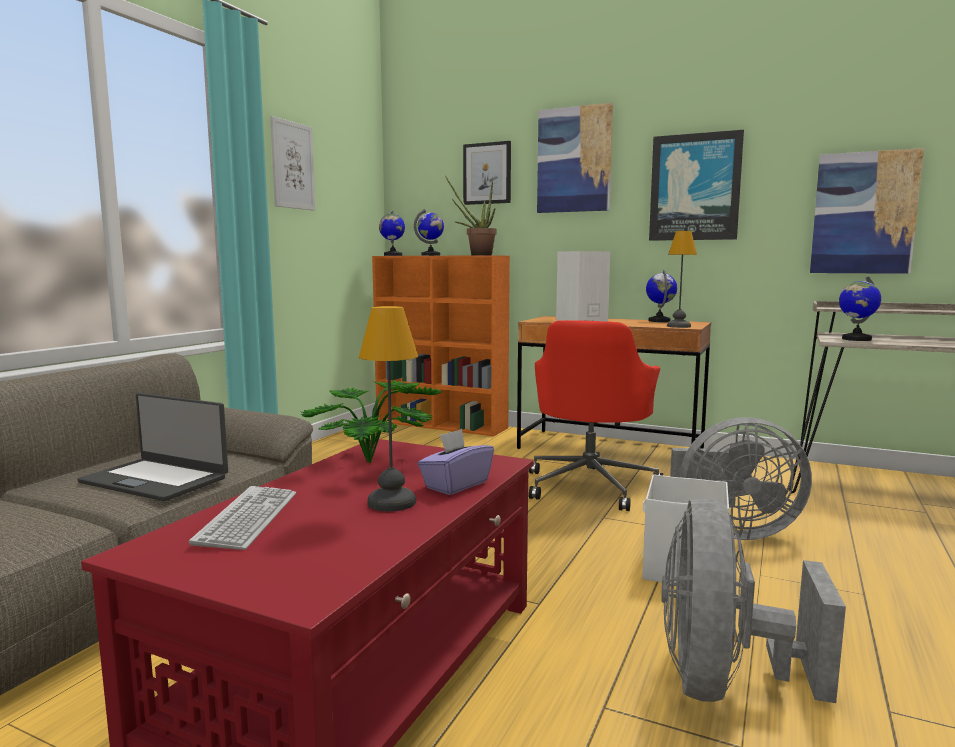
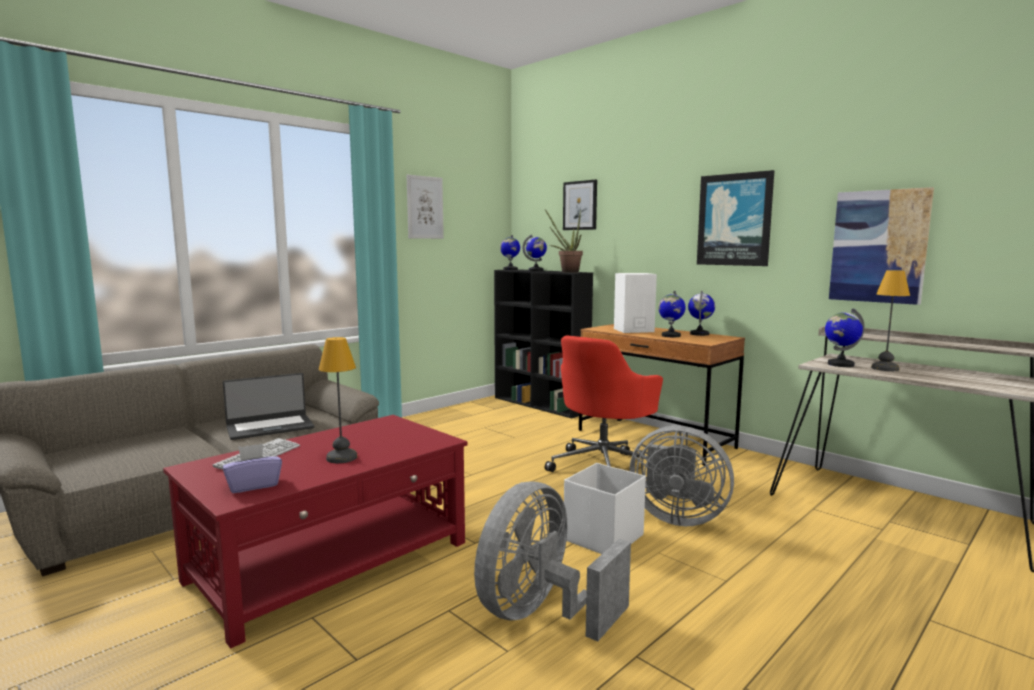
camera: 20 degrees right, 0 degrees up
(156, 479) = (270, 427): laptop -> laptop turned 75 degrees counterclockwise
(377, 463) = (370, 432): potted plant -> none
(442, 425) = (541, 405): orange bookcase -> black bookcase
(456, 485) = (392, 452): purple tissue box -> purple tissue box (253, 485)
(574, 160) = (642, 195): picture -> none
(635, 323) = (670, 336): none -> globe
(679, 326) = (699, 341): table lamp -> table lamp (885, 369)

